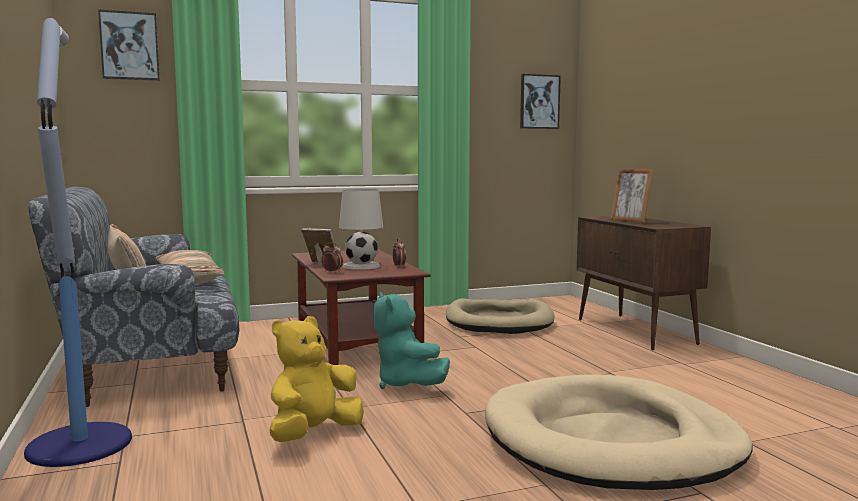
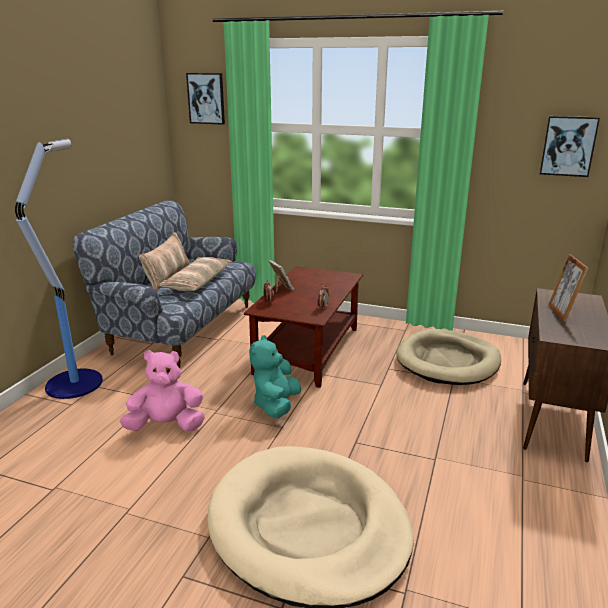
camera: 40 degrees right, 15 degrees up
(313, 434) = (166, 426): yellow plush toy -> pink plush toy
(362, 266) = (301, 299): white table lamp -> none

